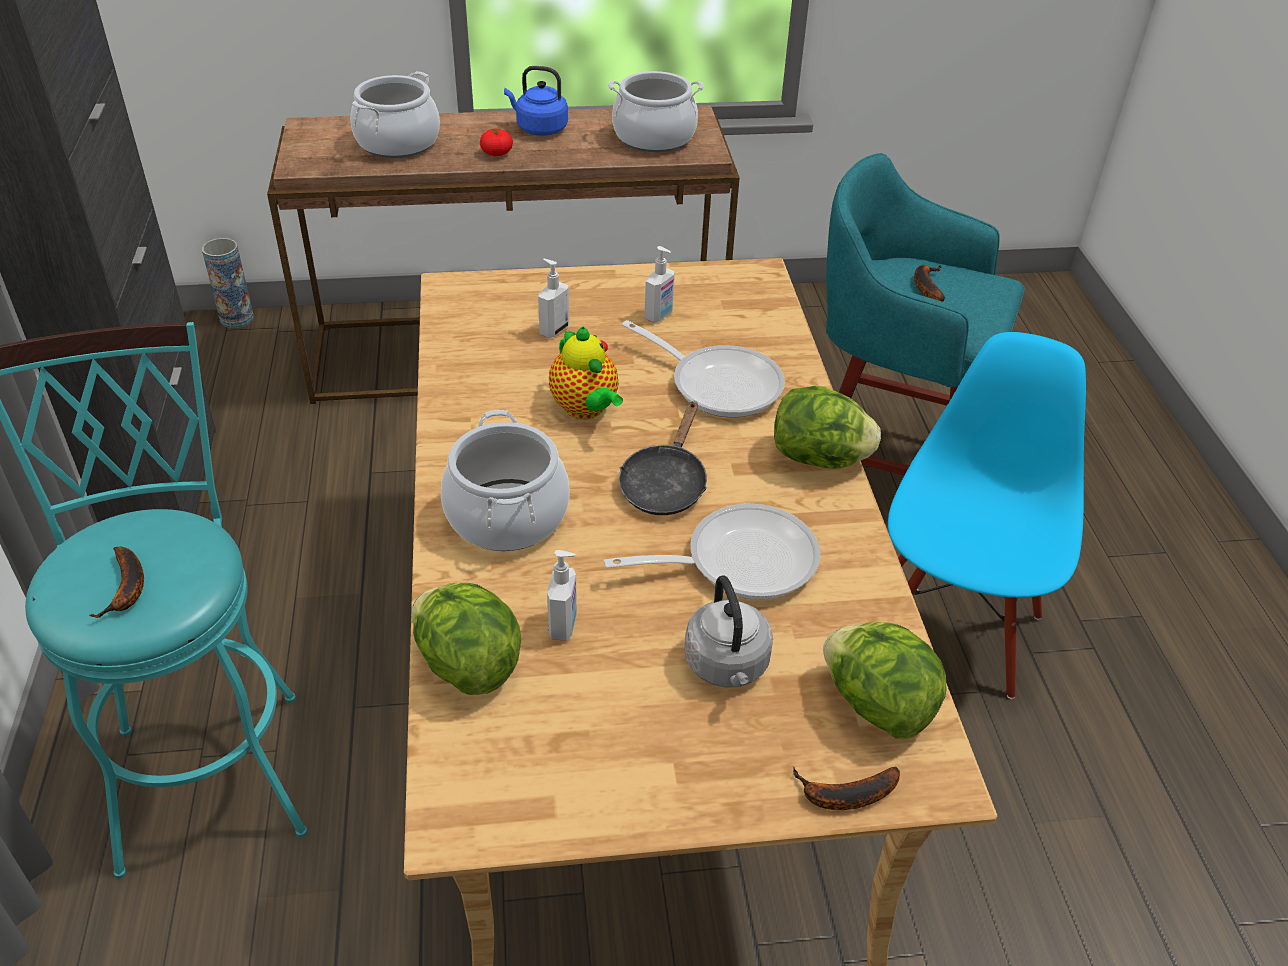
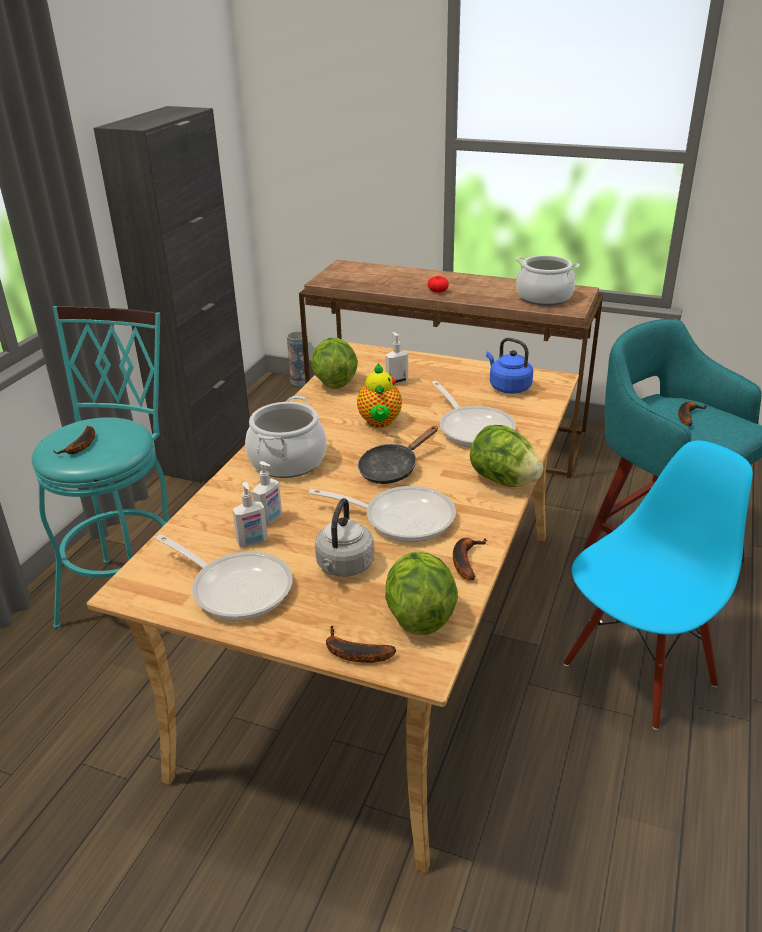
camera: 30 degrees right, 10 degrees down
(397, 142) = (385, 278): cooking pot -> none
(467, 664) = (202, 521): lettuce -> lettuce (334, 382)
(539, 128) = (474, 283): blue kettle -> blue kettle (508, 387)
(610, 757) = (236, 587): none -> frying pan
(659, 316) = (467, 387): soap dispenser -> soap dispenser (252, 542)
(866, 599) = (465, 560): none -> banana

